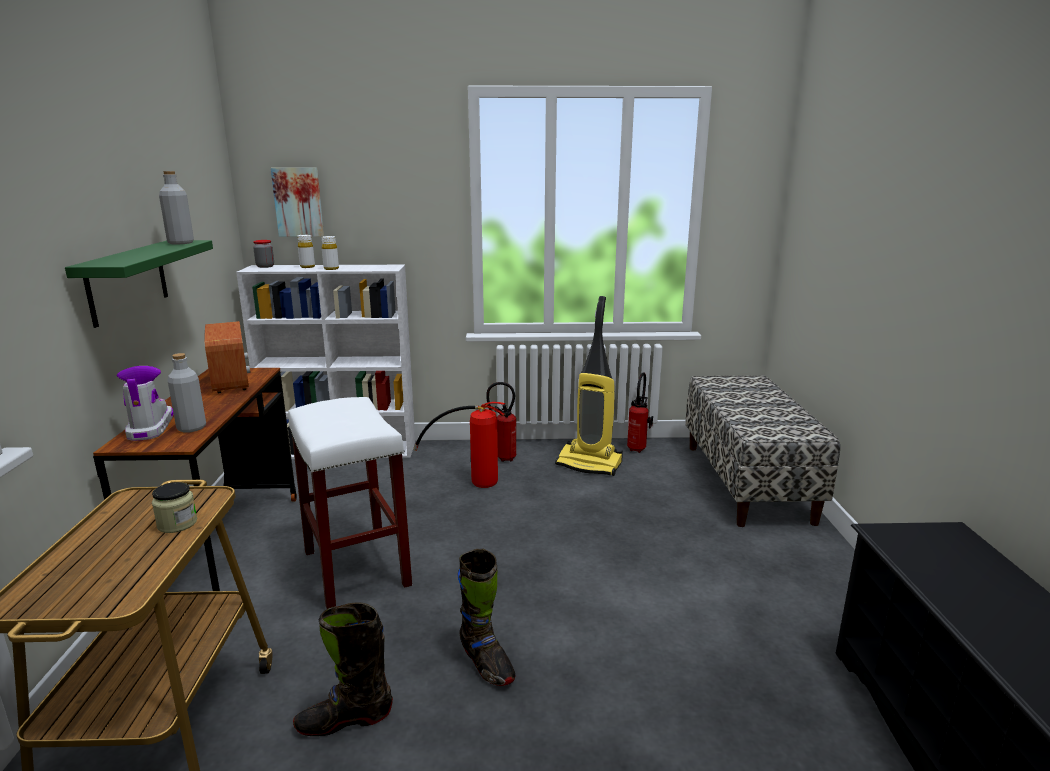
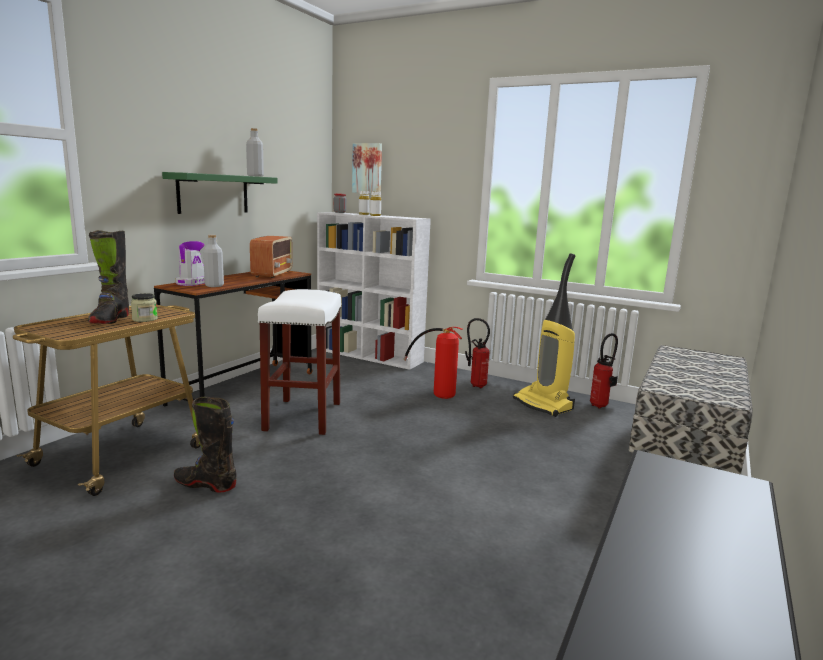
camera: 30 degrees right, 5 degrees down
(486, 663) = (319, 489): black boot -> black boot (110, 320)

